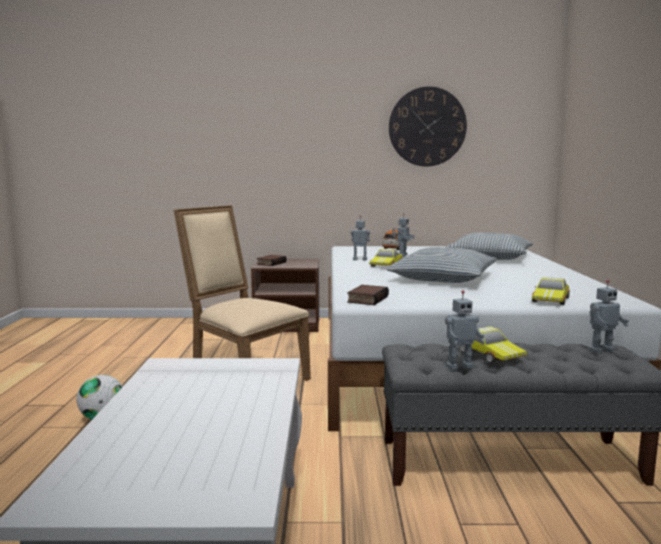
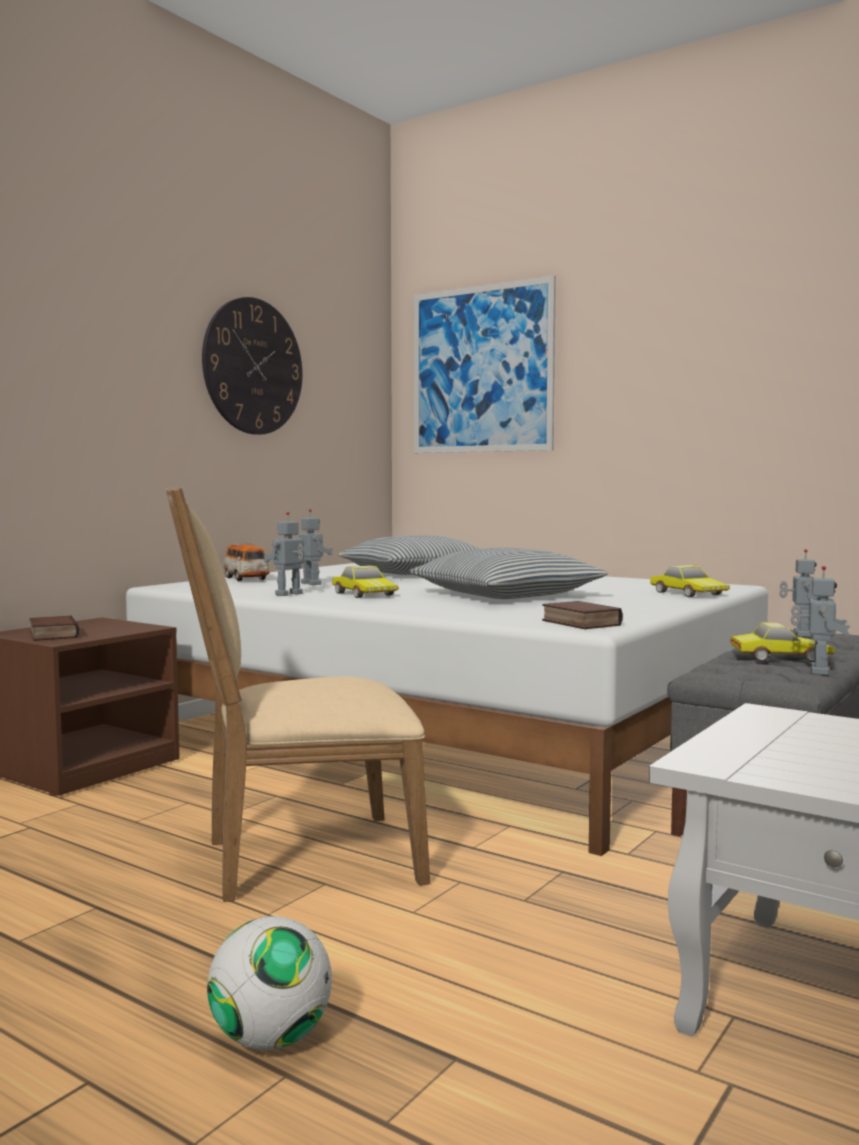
camera: 55 degrees left, 5 degrees down
(592, 114) = (481, 369): none -> picture

